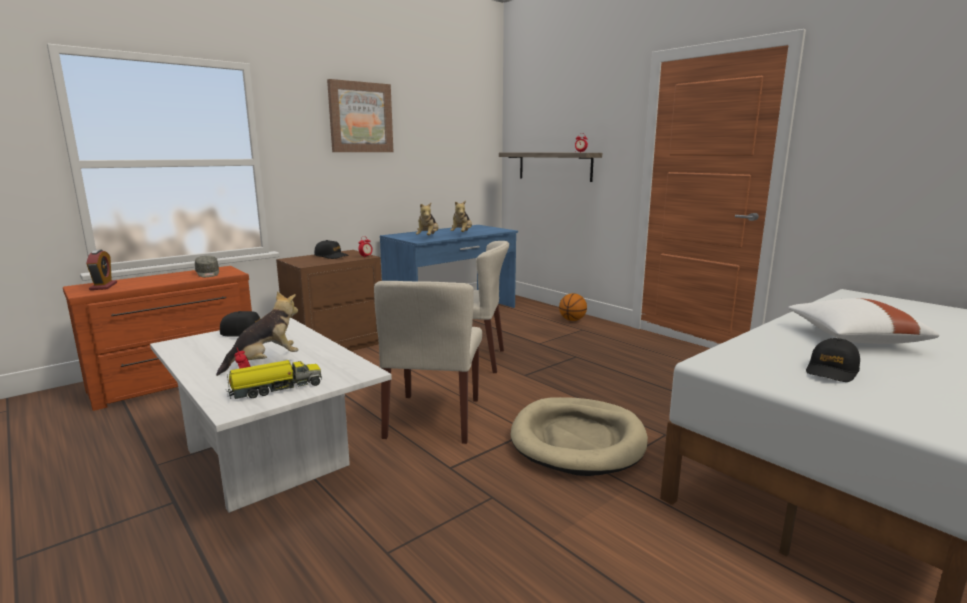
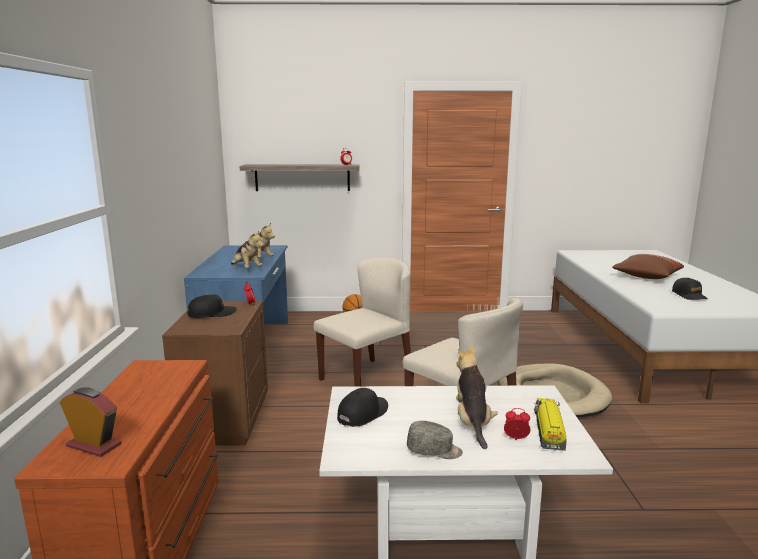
camera: 50 degrees left, 0 degrees up
(208, 274) = (160, 377): grey cap -> grey cap (434, 450)
(360, 117) = (160, 137): picture -> none
(853, 338) = (646, 277): white pillow -> brown pillow

